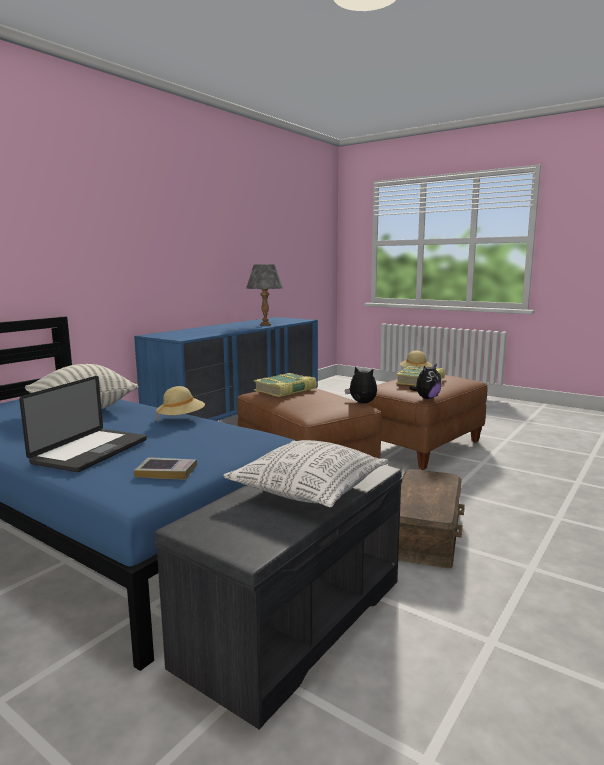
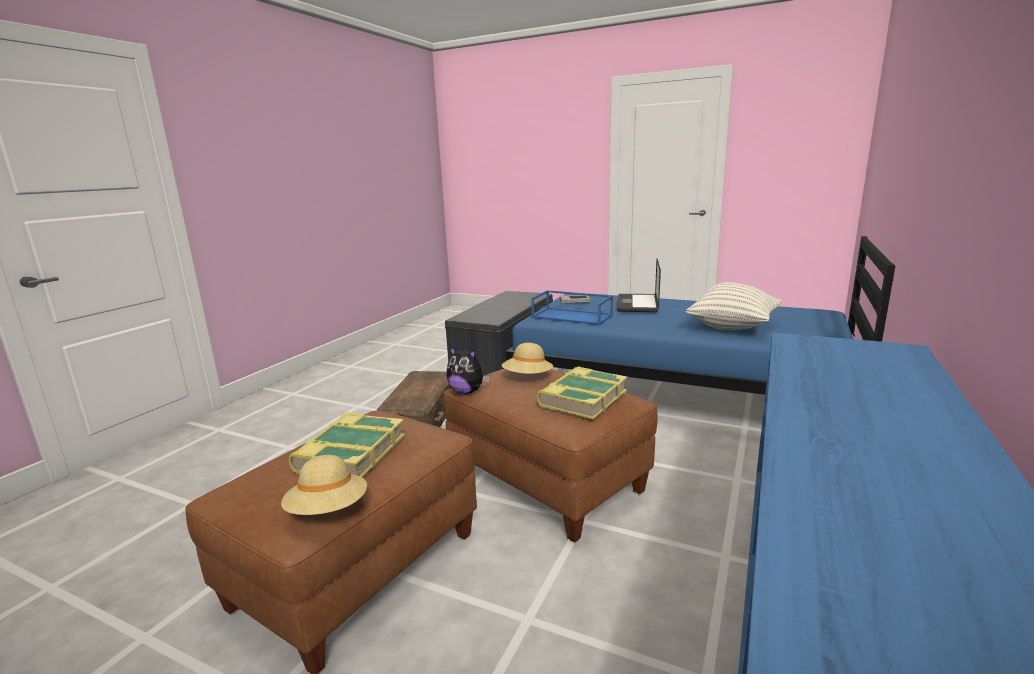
camera: 170 degrees right, 5 degrees up
(181, 418) = (627, 329): beige hat -> beige hat (527, 377)
(214, 439) = (573, 316): none -> blue tray
(265, 324) = (829, 473): grey table lamp -> none
(309, 490) = (496, 307): pillow -> none
(426, 398) = (371, 414): plush toy -> none

